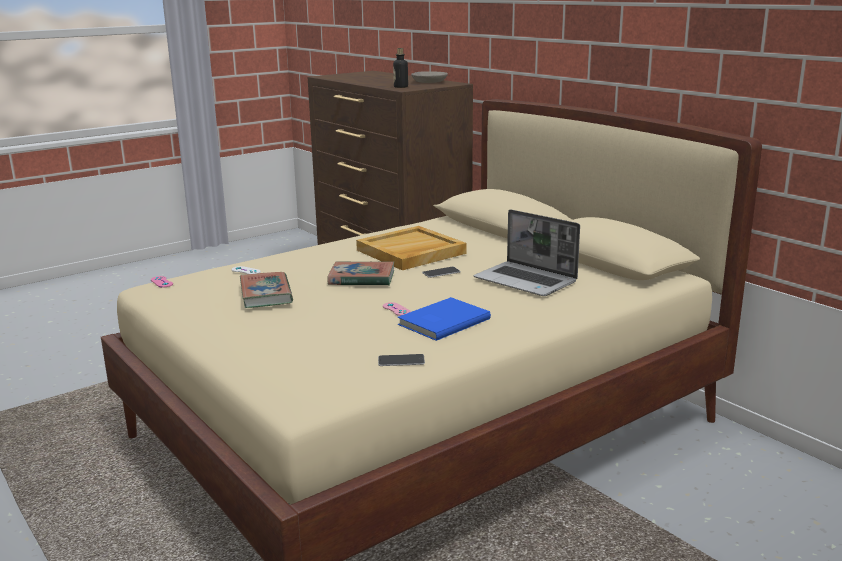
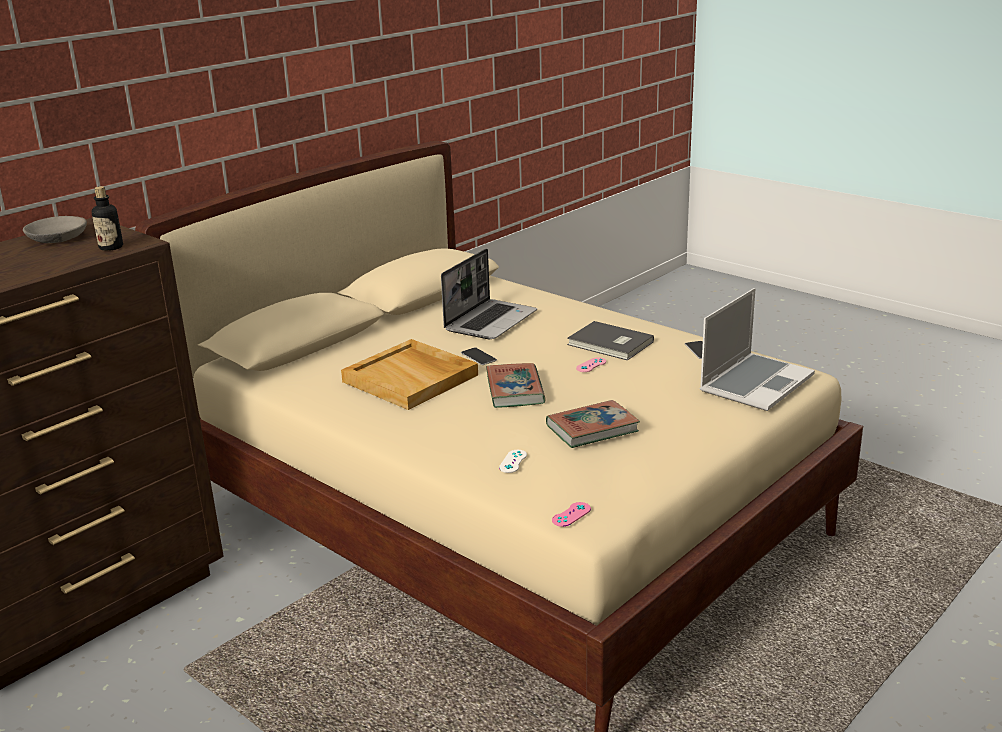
camera: 100 degrees left, 5 degrees up
(296, 372) = (755, 383): none -> laptop
(441, 321) = (610, 344): blue book -> grey book

